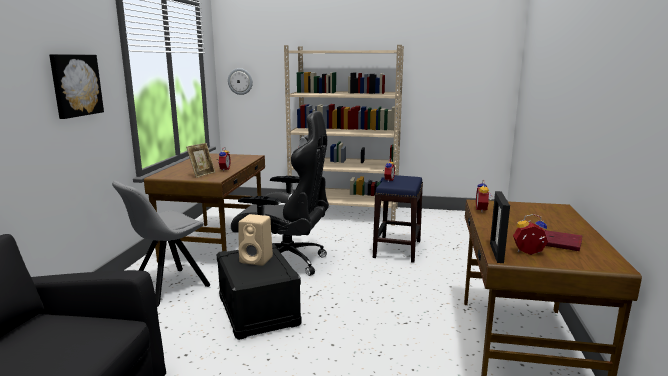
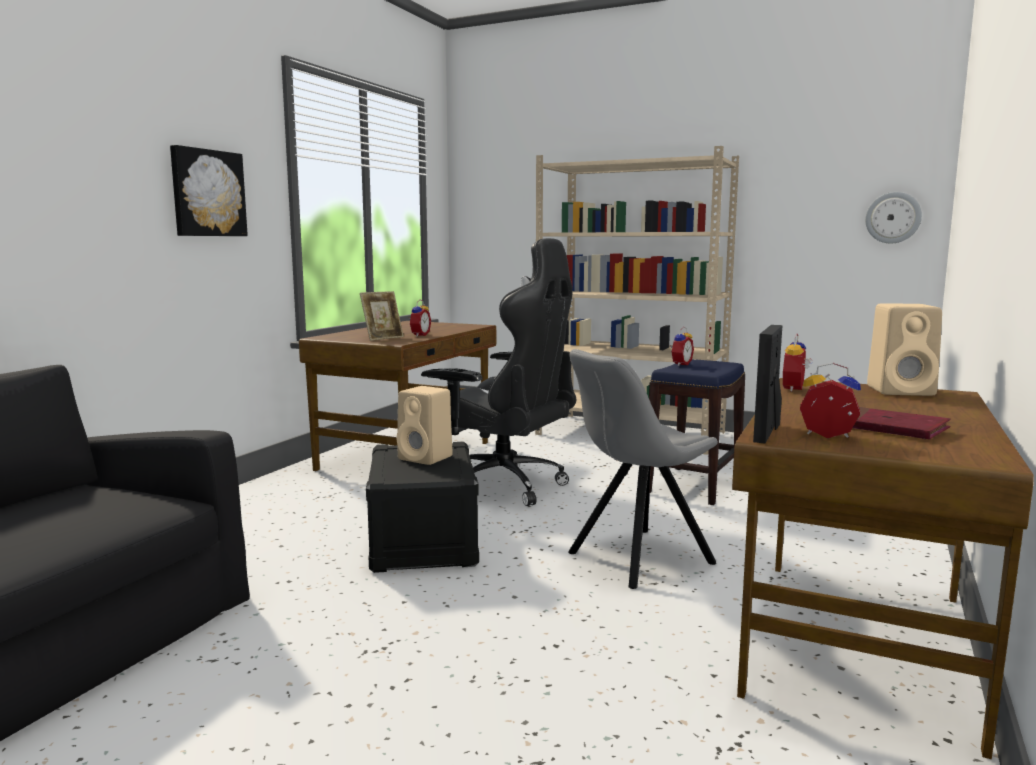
camera: 15 degrees right, 5 degrees down
(169, 287) = (312, 500): grey chair -> grey chair (638, 557)
(240, 81) = (482, 221): wall clock -> wall clock (893, 217)
(535, 207) = (902, 391): none -> beige speaker

